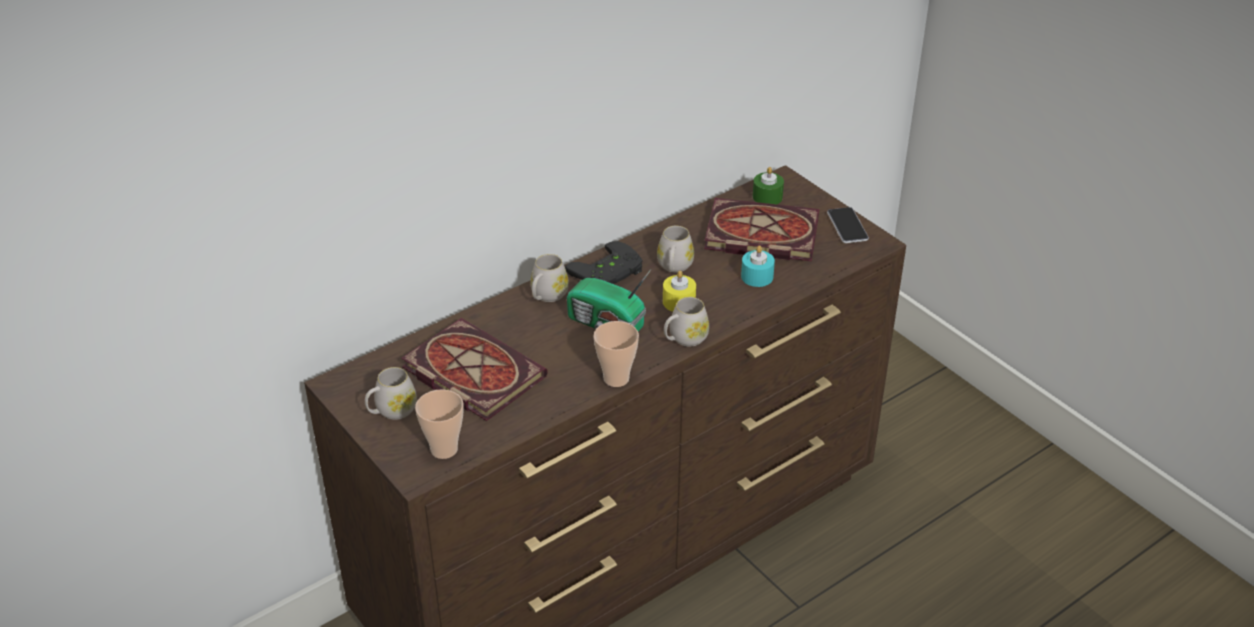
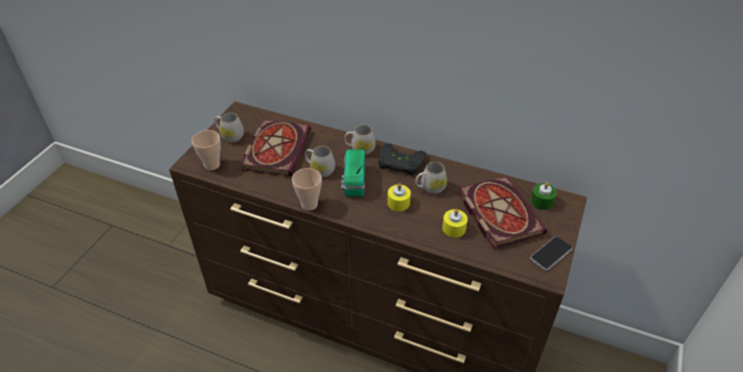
camera: 60 degrees right, 5 degrees up
(684, 339) = (366, 219): white mug -> white mug (320, 169)
(757, 276) = (454, 228): turquoise candle -> yellow candle

